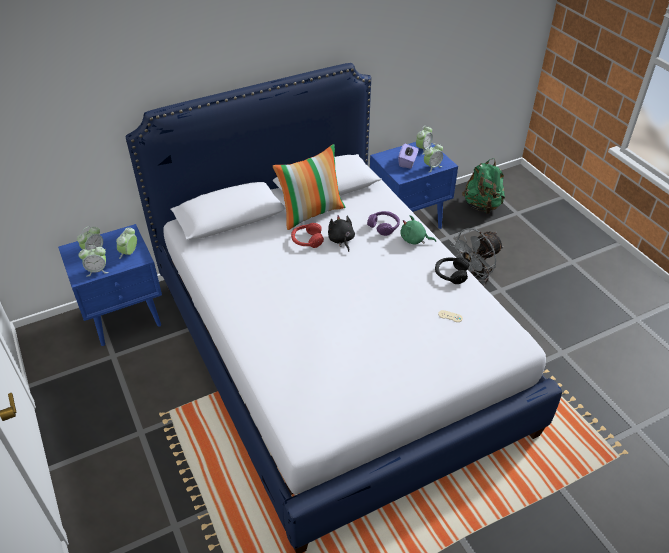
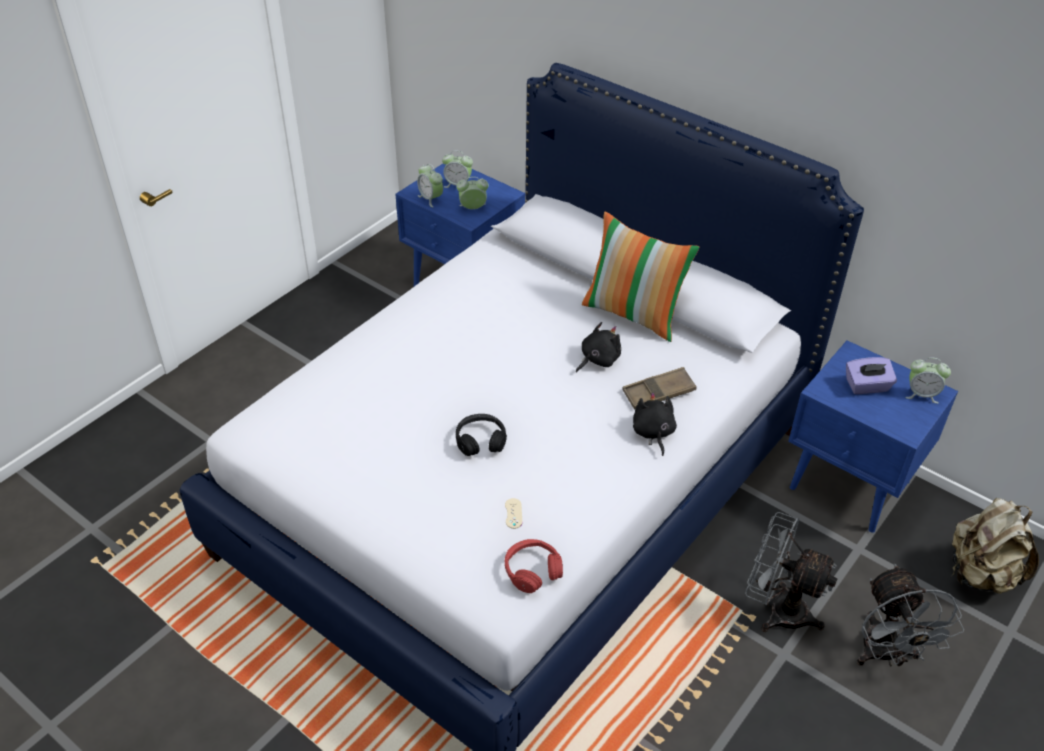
camera: 65 degrees right, 0 degrees up
(307, 240) = (574, 328): red headphones -> red headphones (532, 570)
(384, 226) = (658, 392): purple headphones -> brown tray
(414, 240) = (653, 433): green plush toy -> black plush toy
(432, 167) = (882, 418): alarm clock -> none
(450, 274) = (603, 492): black headphones -> black headphones (480, 441)
(482, 206) = (980, 574): green backpack -> beige backpack
(515, 256) = (886, 655): none -> grey fan

